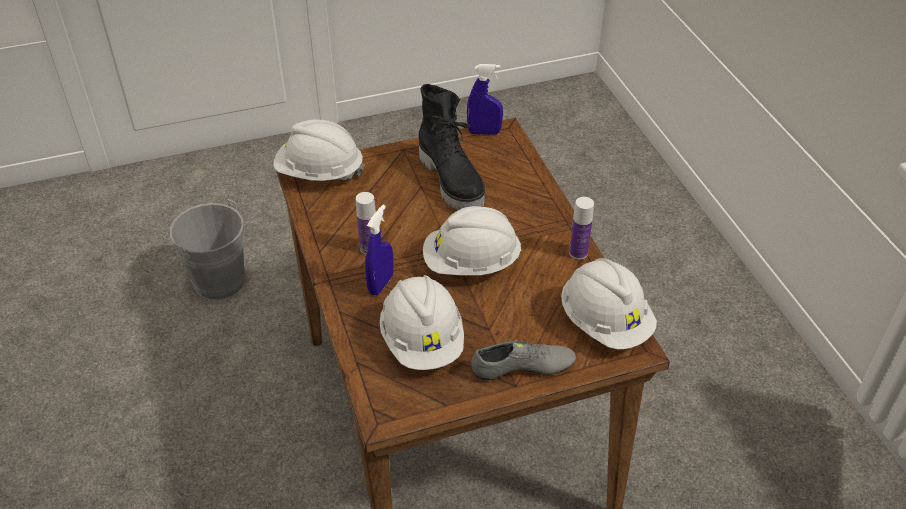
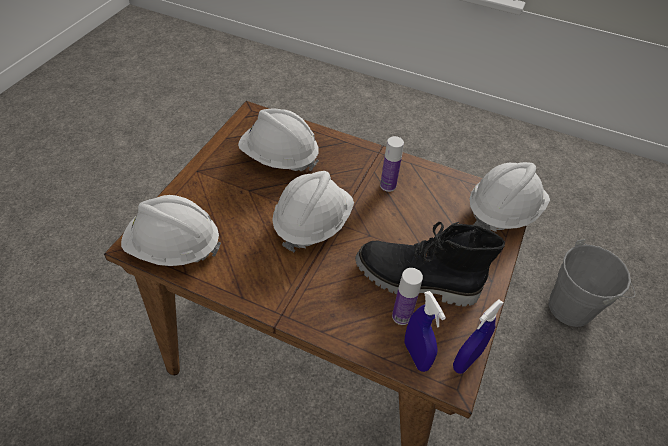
camera: 130 degrees right, 5 degrees up
(381, 284) = (347, 170): blue spray bottle -> blue spray bottle (416, 355)
(522, 369) = (202, 181): grey shoe -> none
(578, 253) = (246, 292): bottle -> bottle (401, 316)

